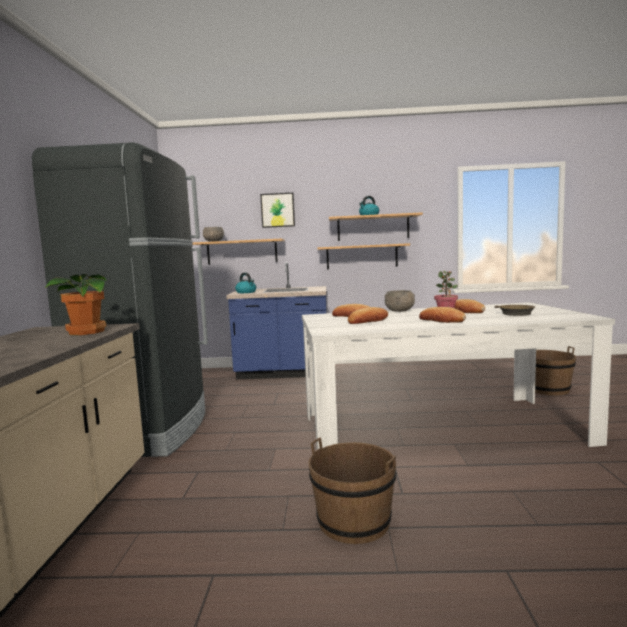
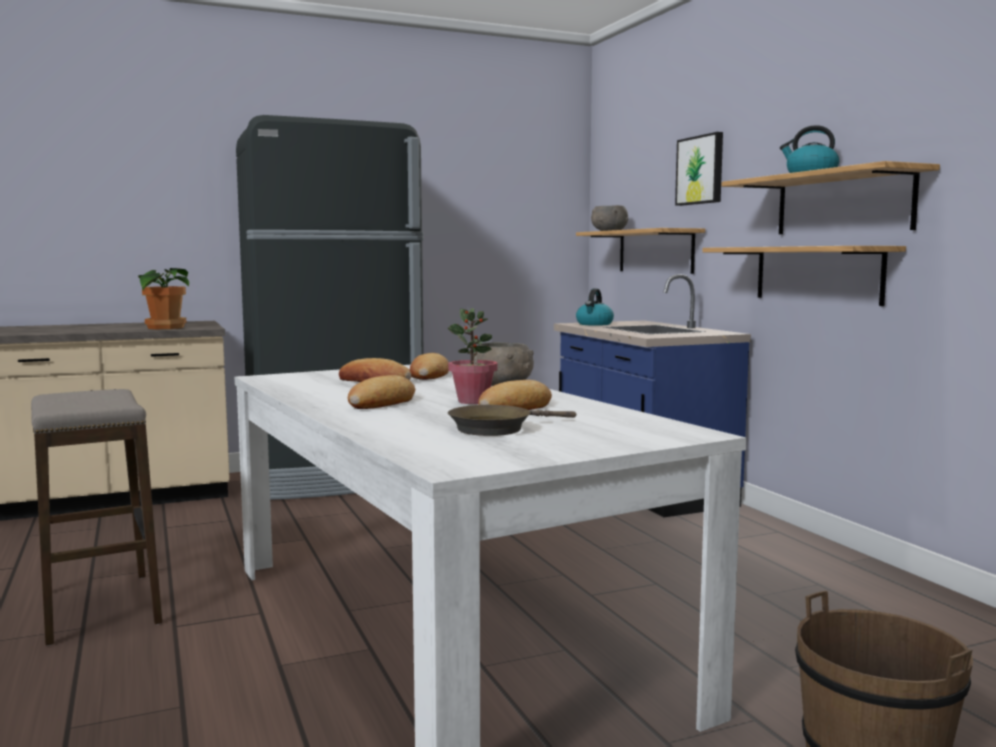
camera: 65 degrees right, 0 degrees up
(354, 522) = (99, 608): brown bucket -> stool

